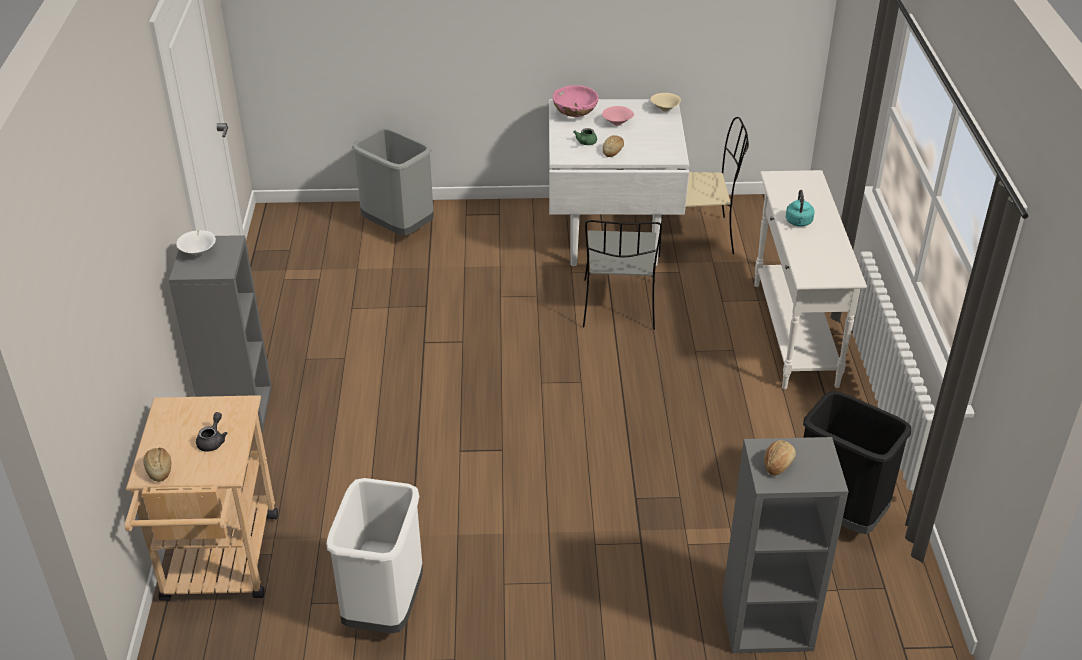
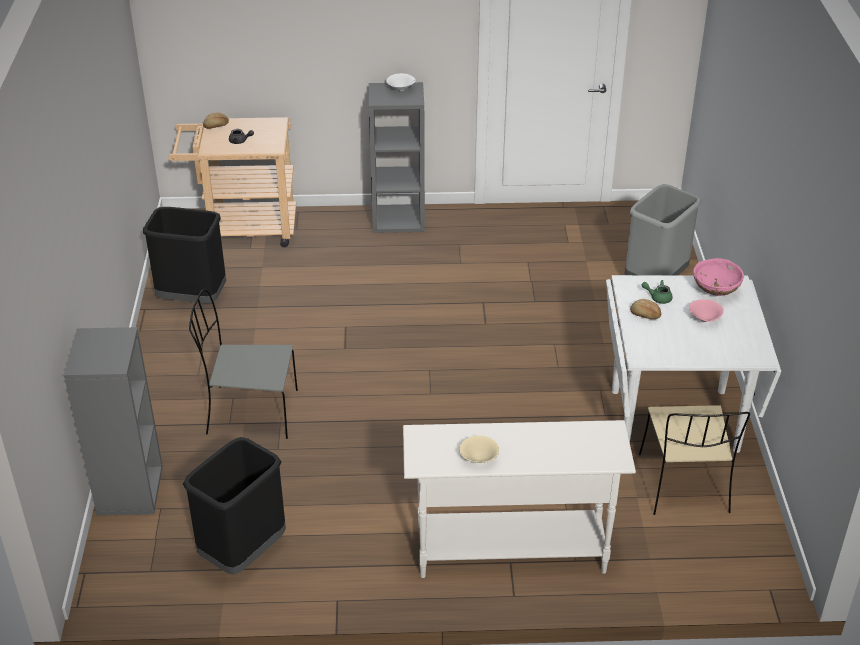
camera: 90 degrees right, 0 degrees up
(384, 607) = (192, 298): white trash can -> black trash can
(619, 306) = (546, 421): grey chair -> grey chair (249, 412)
(665, 110) = (745, 355): beige bowl -> beige bowl (478, 459)
(778, 464) = (103, 341): bread -> none
(798, 222) = (519, 438): turquoise kettle -> none

